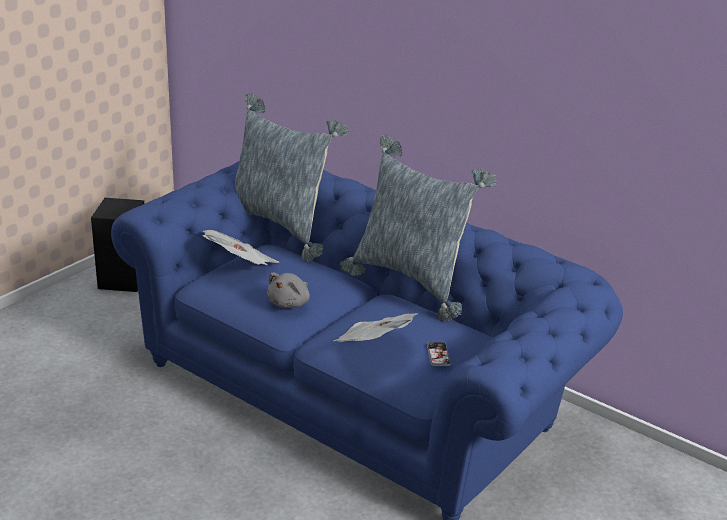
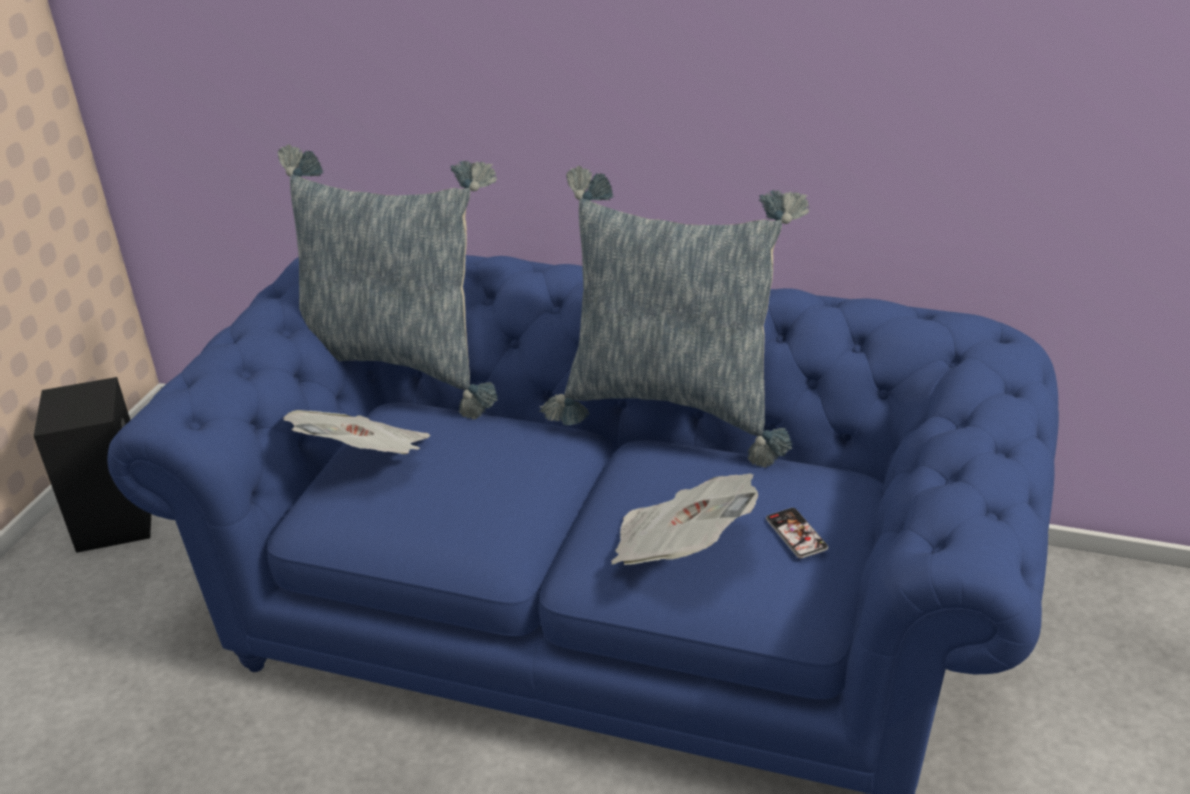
camera: 15 degrees left, 5 degrees up
(289, 303) = (490, 509): grey plush toy -> none

